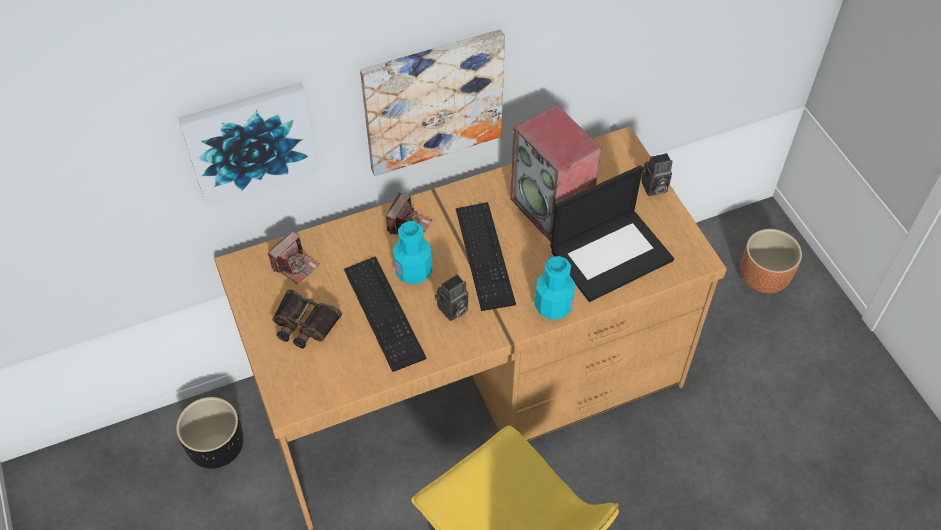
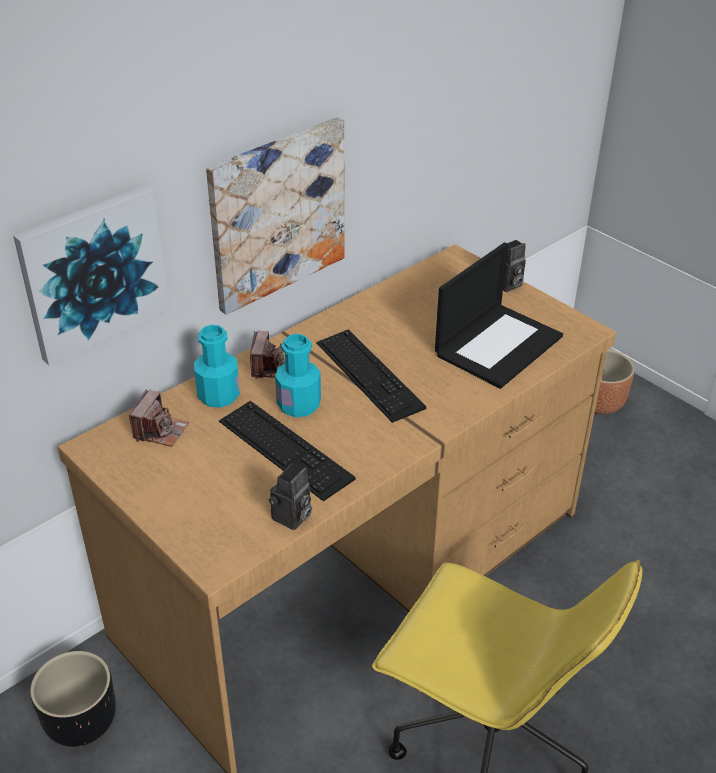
camera: 20 degrees left, 15 degrees down
(303, 324) = (196, 482): binoculars -> none
(452, 310) = (361, 429): camera -> camera (292, 518)
(552, 209) = (417, 322): speaker -> none
(553, 305) = (465, 400): turquoise bottle -> turquoise bottle (218, 395)

